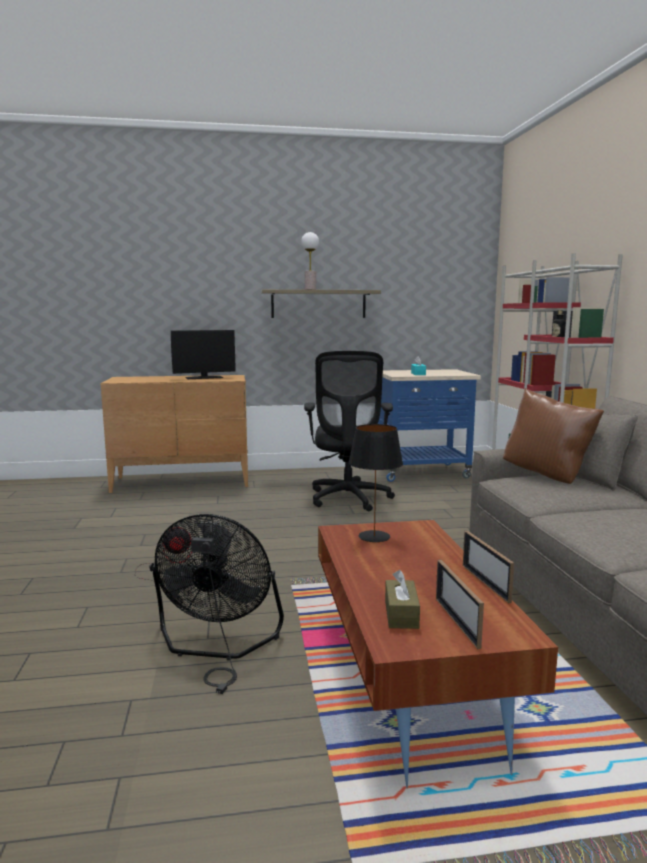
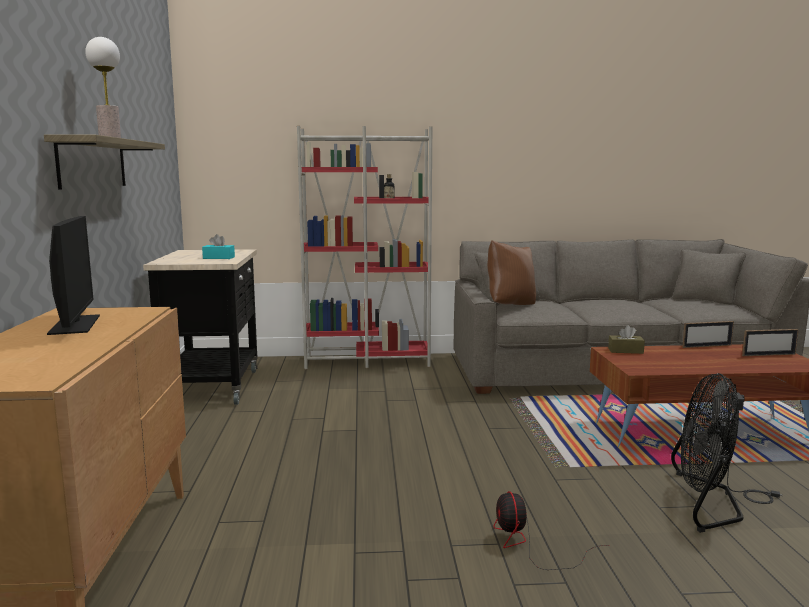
camera: 85 degrees left, 0 degrees up
(347, 496) = (287, 429): black office chair -> none
(373, 536) = (644, 362): black table lamp -> none
(401, 614) = (773, 363): brown tissue box -> brown tissue box (625, 351)
(422, 472) = (211, 387): blue cart -> black cart

